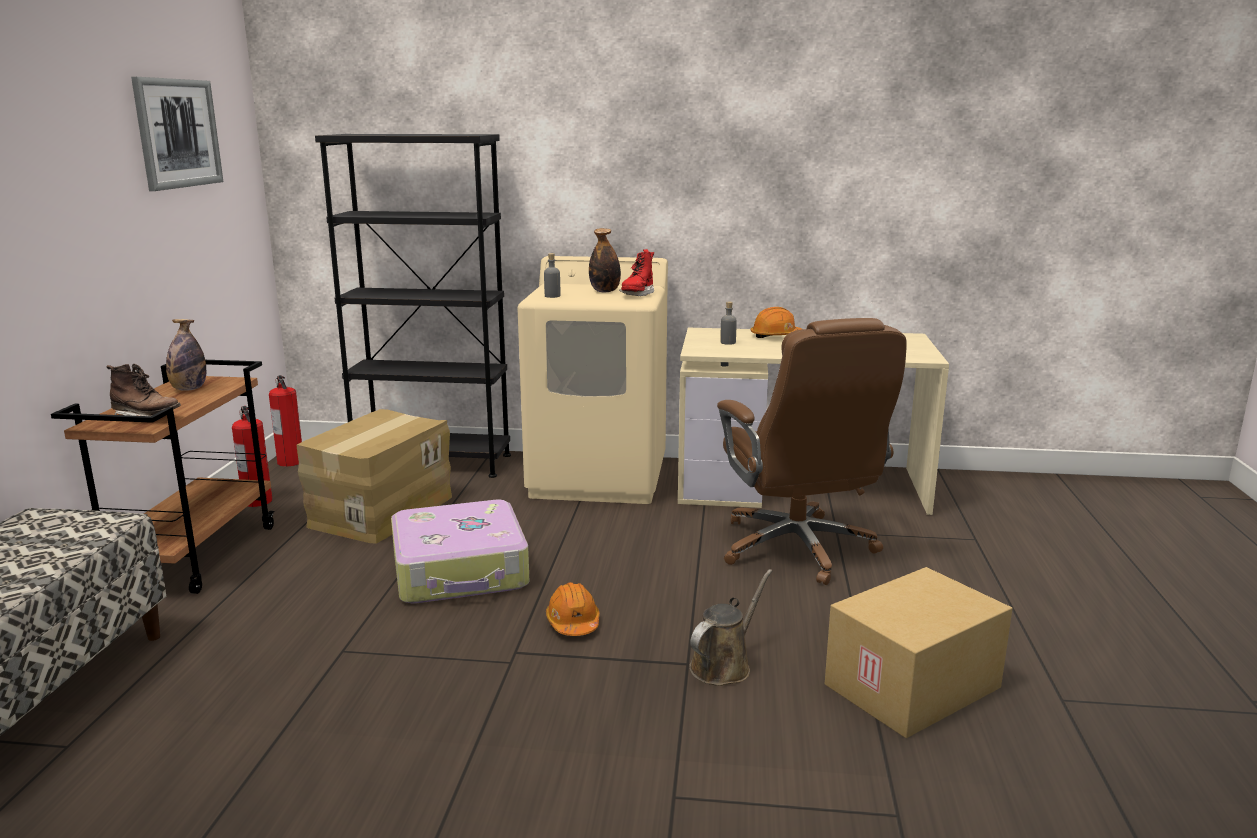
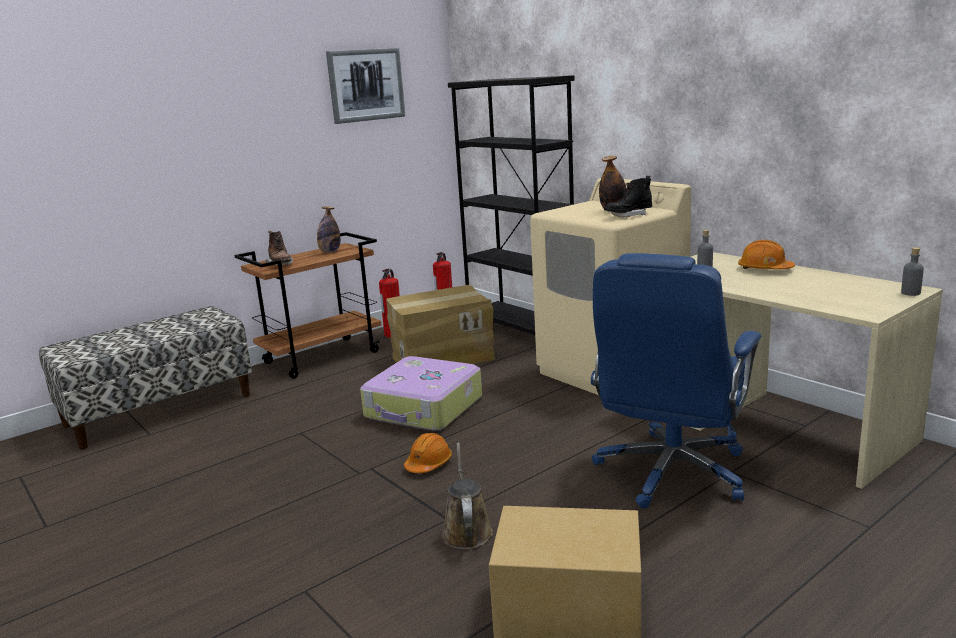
camera: 45 degrees right, 0 degrees up
(552, 296) = (564, 211): grey bottle -> grey bottle (910, 293)
(637, 295) = (628, 216): red boot -> black boot
(724, 665) = (466, 531): brown watering can -> brown watering can turned 90 degrees counterclockwise
(798, 549) = (671, 473): brown office chair -> blue office chair

